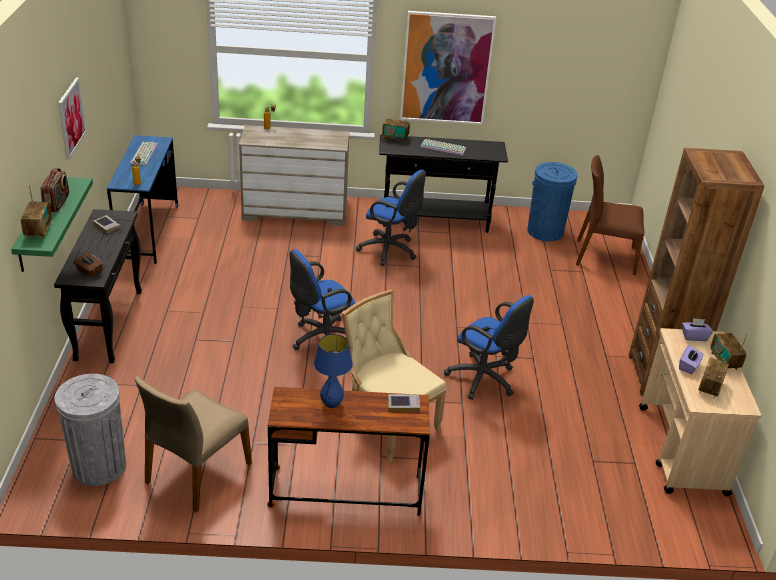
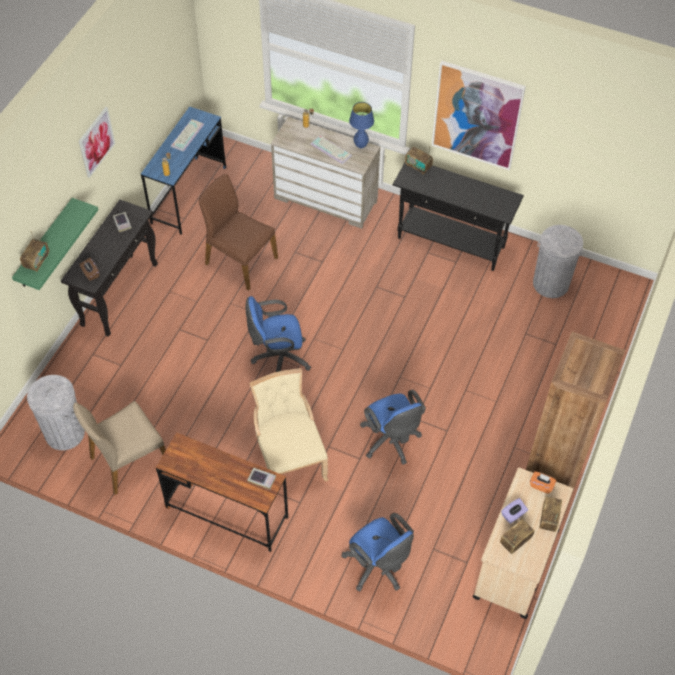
camera: 25 degrees right, 20 degrees up
(57, 203) = (61, 232): radio -> none
(331, 404) = (209, 462): blue table lamp -> blue table lamp (360, 145)
(390, 251) = (388, 271): blue office chair -> blue office chair (378, 567)
(444, 147) = (458, 190): keyboard -> keyboard (332, 149)
(545, 231) = (551, 283): blue trash can -> grey trash can
(604, 256) = (590, 331): brown chair -> brown chair (240, 261)
(694, 336) = (541, 485): purple tissue box -> orange tissue box

